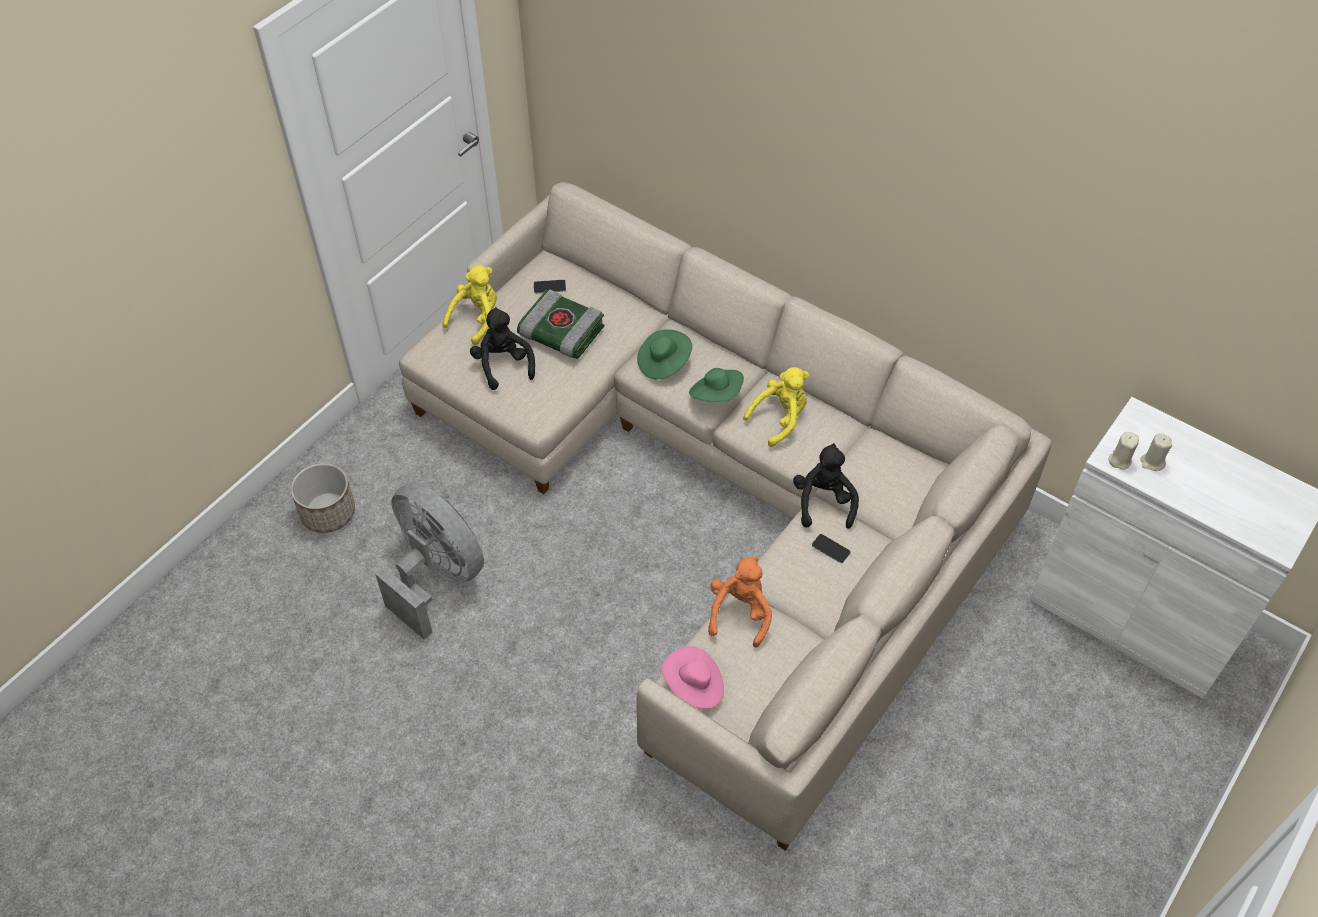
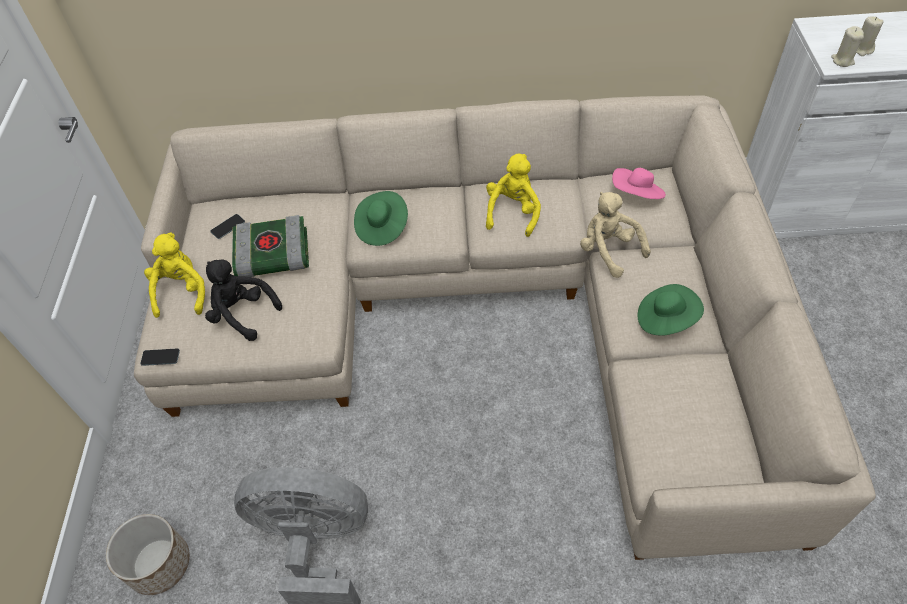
camera: 35 degrees left, 0 degrees up
(694, 686) = (676, 468): pink hat -> pink hat (637, 195)
(716, 395) = (448, 224): green hat -> green hat (665, 319)
(740, 613) = (644, 379): orange plush toy -> none
(823, 502) = (609, 250): black plush toy -> beige plush toy
(831, 548) = (654, 280): phone -> phone (160, 357)

